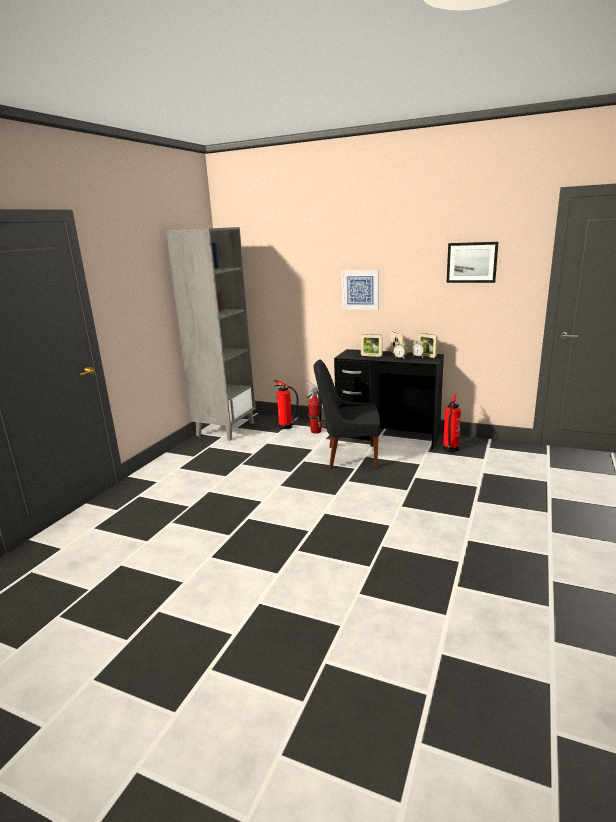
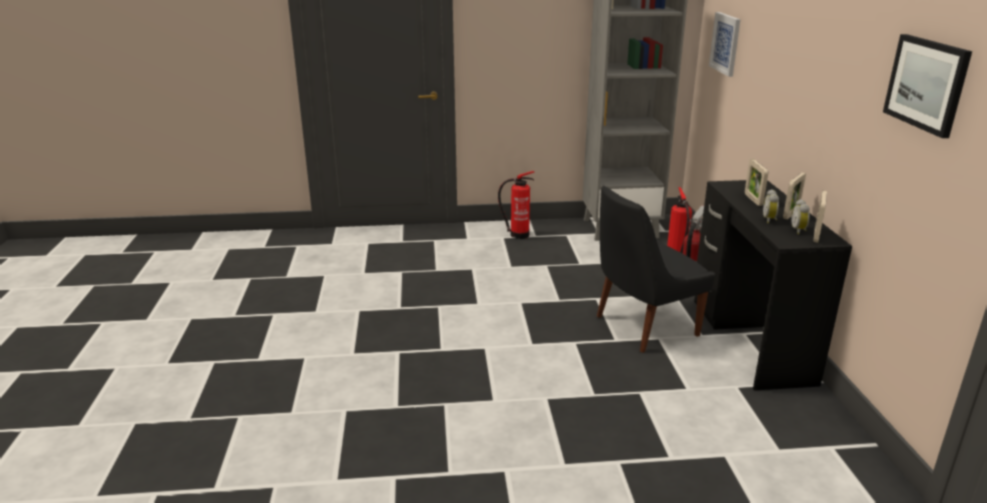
camera: 60 degrees right, 5 degrees up
(349, 457) = (643, 327): black chair -> black chair turned 90 degrees counterclockwise
(360, 290) = (799, 87): picture -> picture (725, 43)
(450, 449) = (771, 407): fire extinguisher -> fire extinguisher (517, 235)

